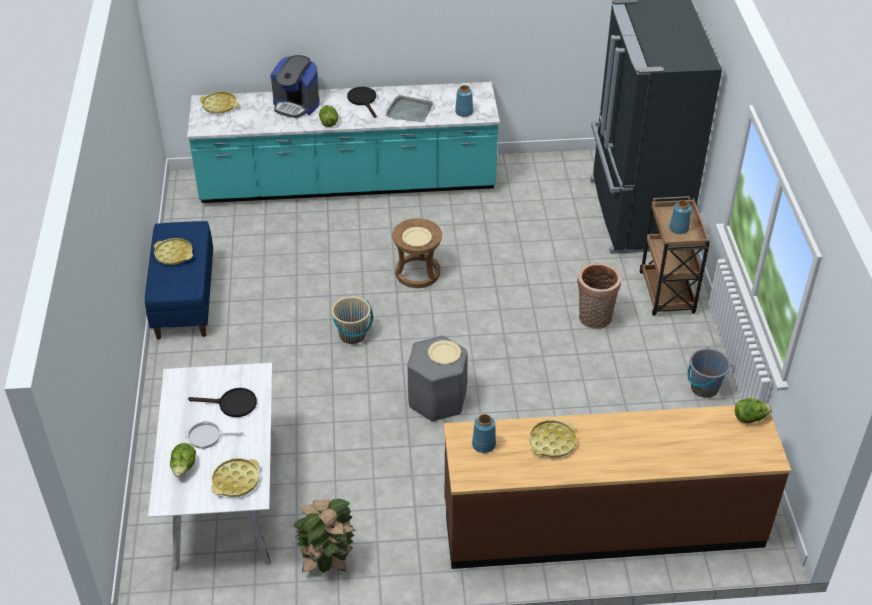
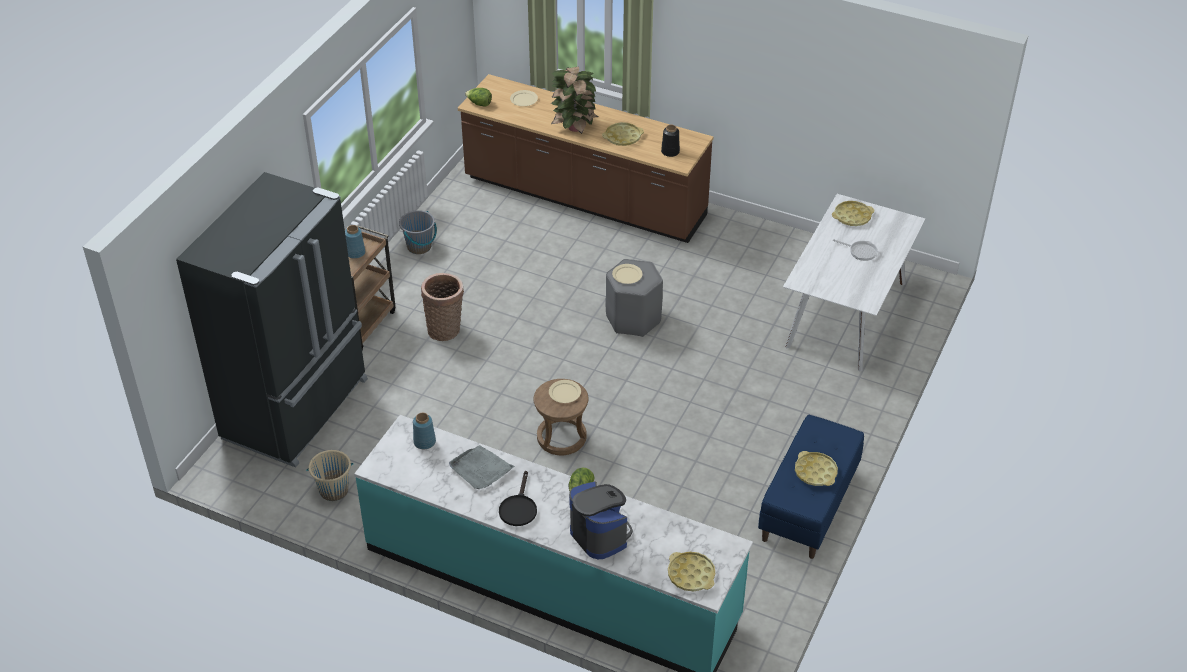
camera: 150 degrees left, 0 degrees up
(184, 468) = (887, 238): lettuce -> none
(232, 404) = (831, 266): black frying pan -> none
(327, 561) = (790, 248): potted plant -> potted plant (574, 126)
(352, 335) = (666, 401): beige bucket -> beige bucket (334, 490)
(483, 444) = (670, 152): blue vase -> black vase
(710, 448) = (524, 99): none -> beige plate

